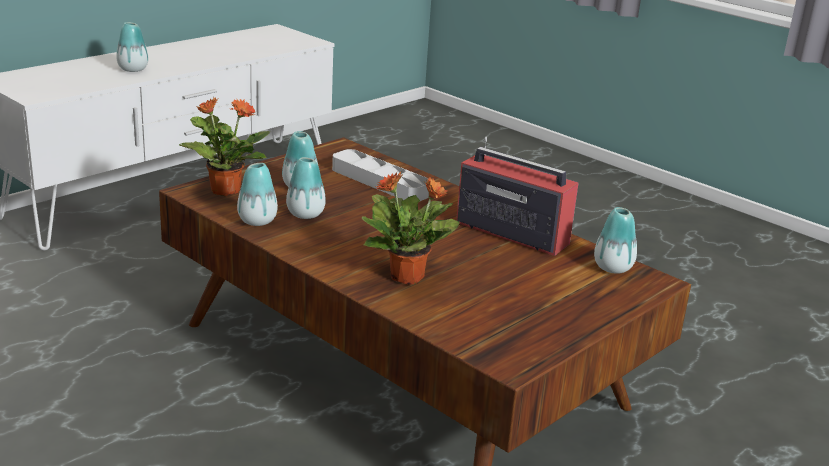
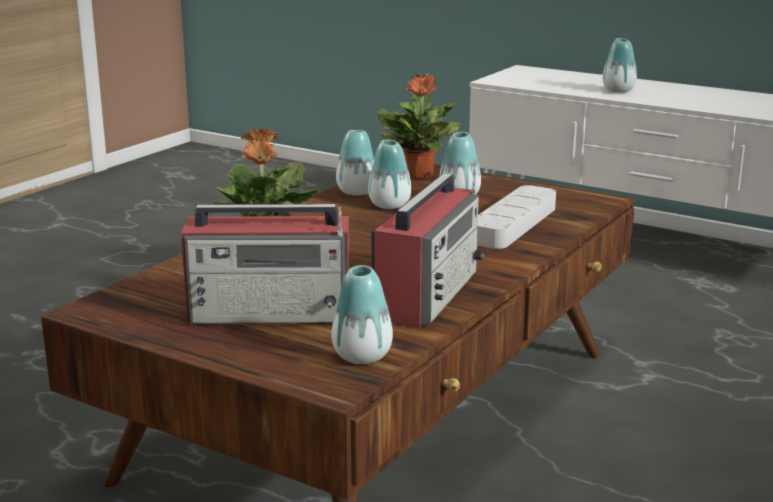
camera: 80 degrees right, 5 degrees down
(535, 288) = (272, 313): none -> radio

